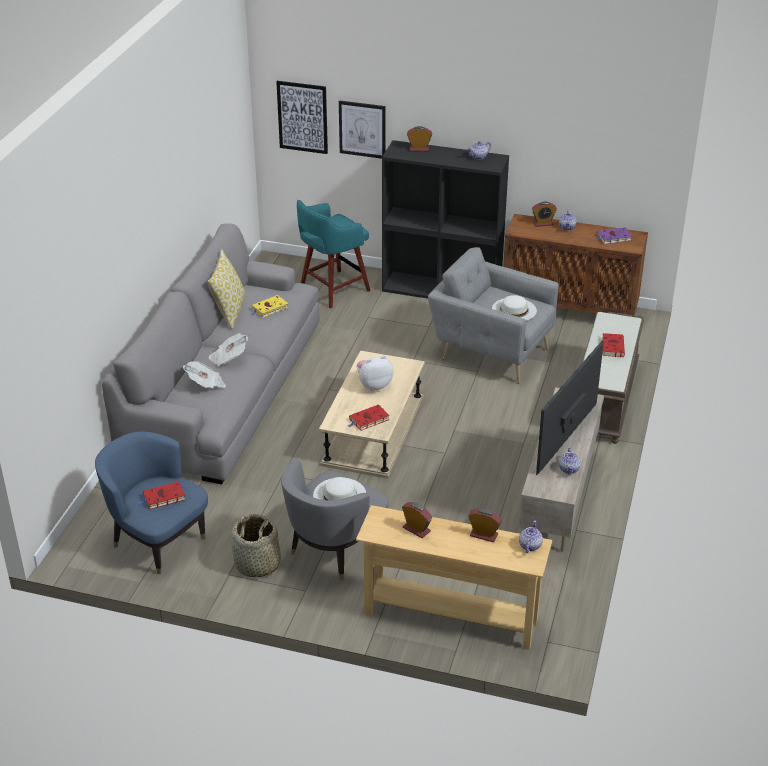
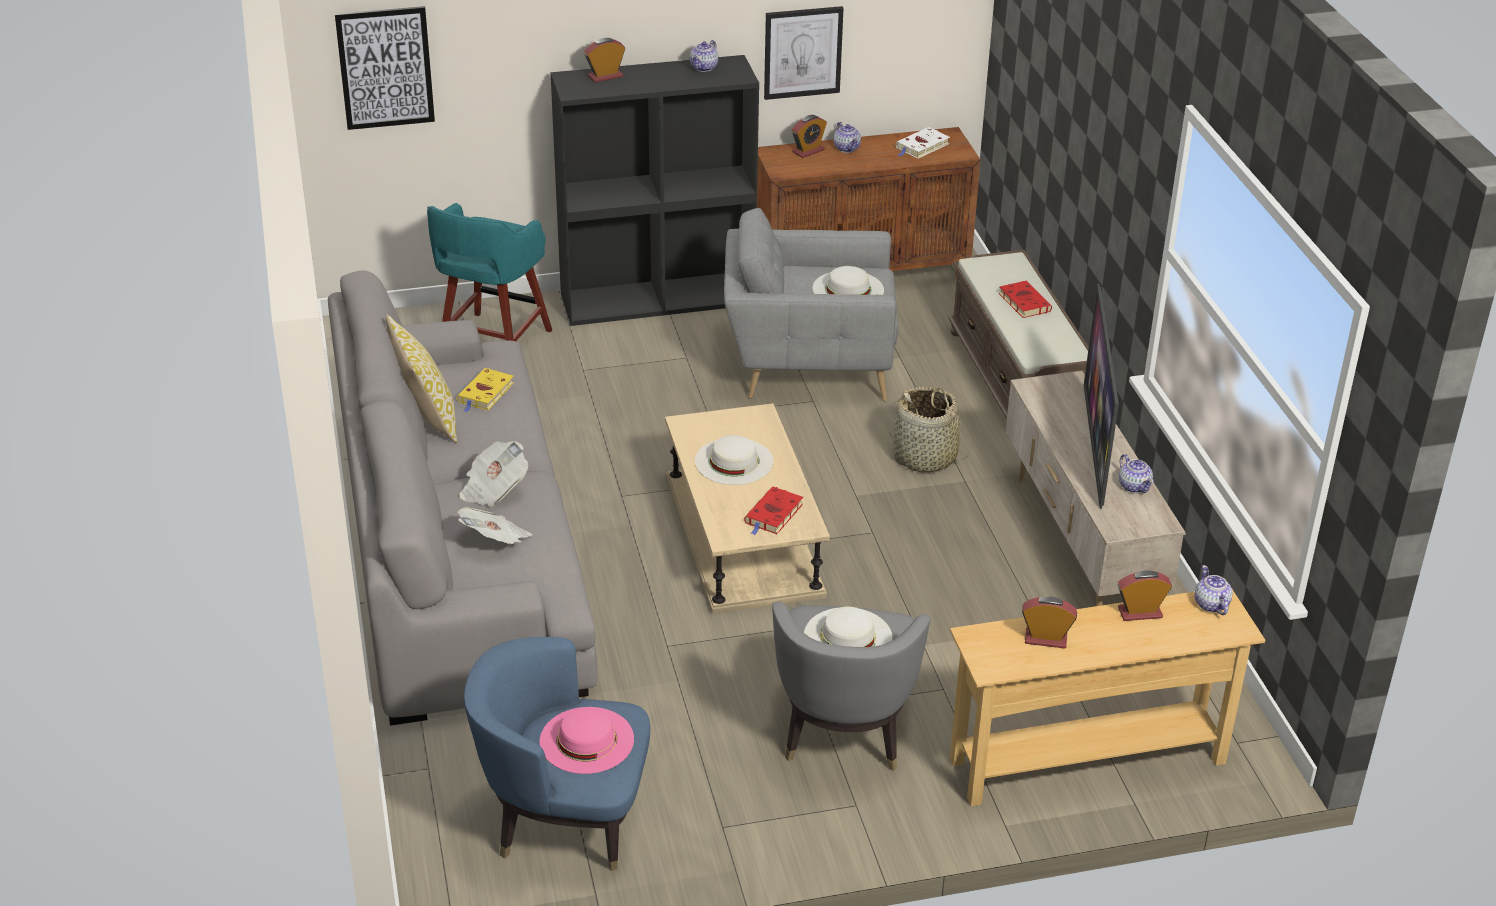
camera: 30 degrees left, 0 degrees up
(163, 498) = (586, 740): red book -> pink hat
(257, 564) = (752, 795): basket -> basket (925, 457)
(362, 129) = (493, 66): picture -> picture (802, 52)
(374, 385) = (733, 461): plush toy -> white hat
(613, 238) = (921, 146): purple book -> white book

